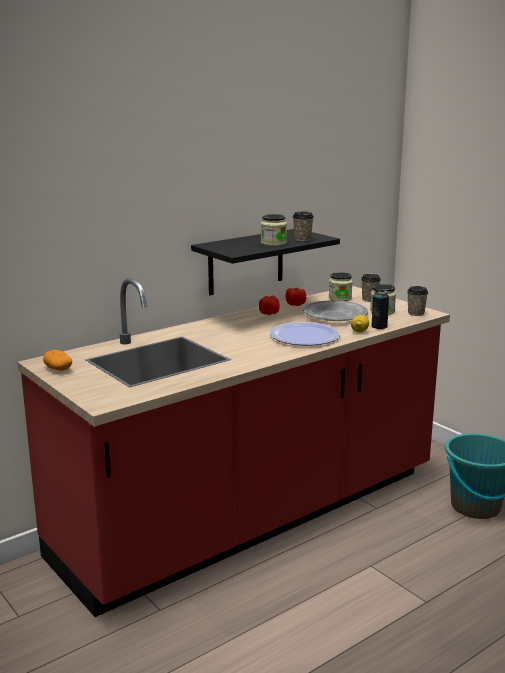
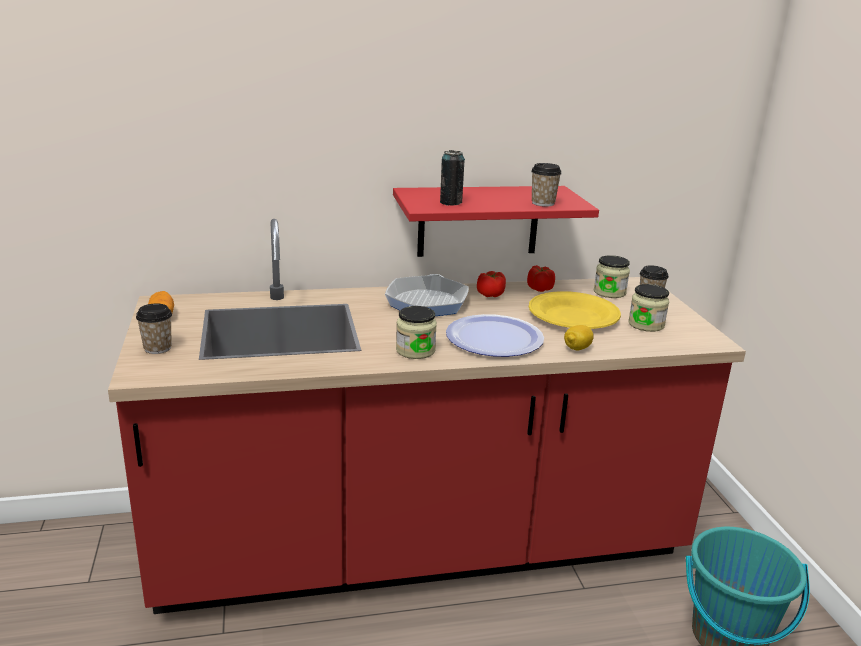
camera: 25 degrees right, 5 degrees up
(234, 325) = (426, 303): none -> frying pan
(246, 262) = (478, 221): black shelf -> red shelf
(273, 243) = (495, 202): jar -> jar (415, 350)
(335, 315) = (573, 316): grey plate -> yellow plate
(379, 326) = (614, 347): can -> can (451, 202)
(416, 313) = (693, 338): cup -> cup (157, 348)

